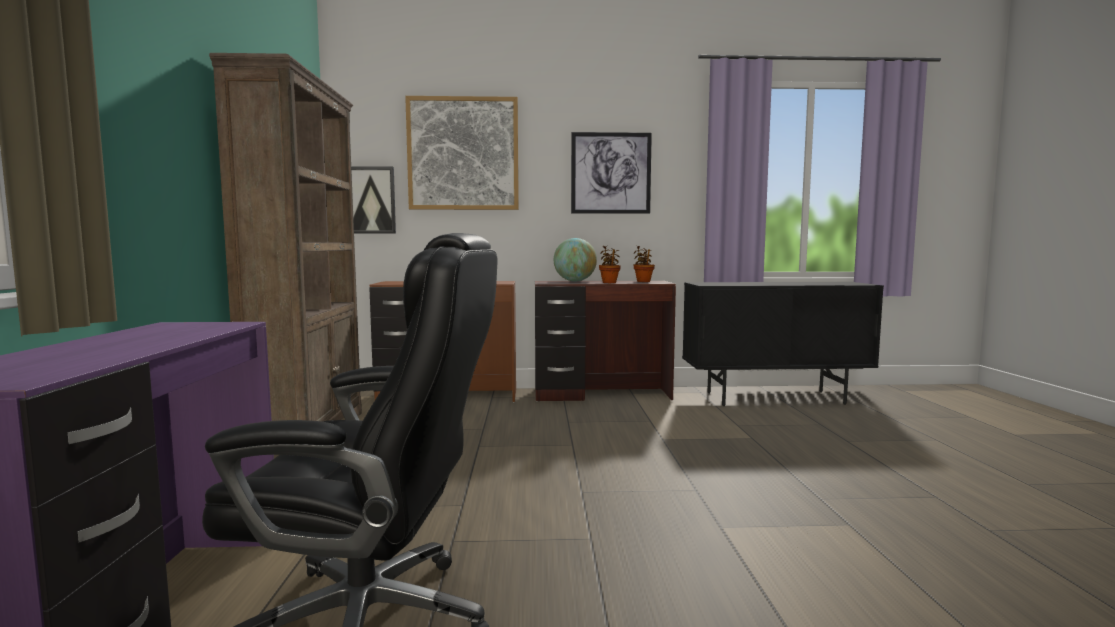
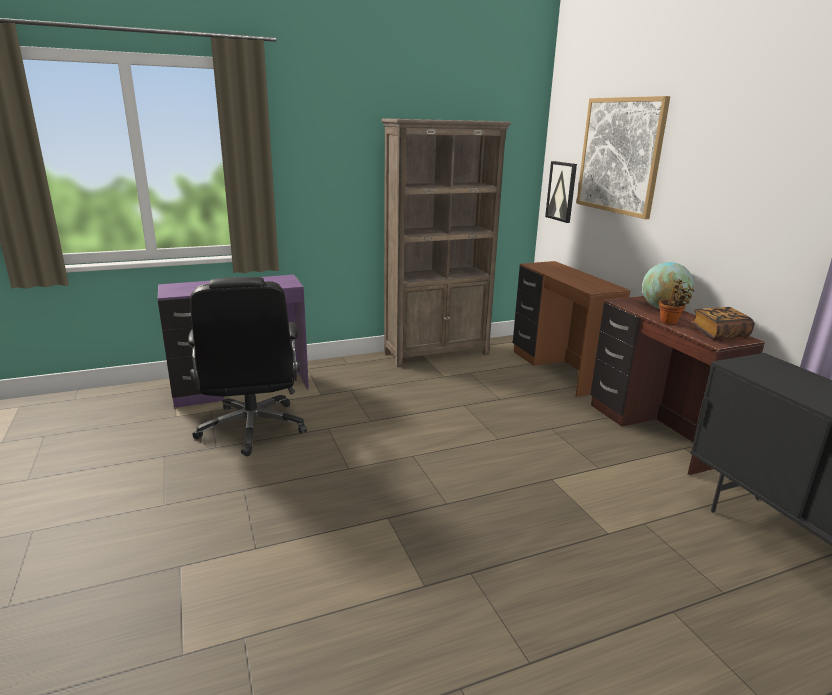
camera: 70 degrees right, 15 degrees up
(611, 173) = (741, 192): picture -> none
(643, 281) = (719, 333): potted plant -> book

